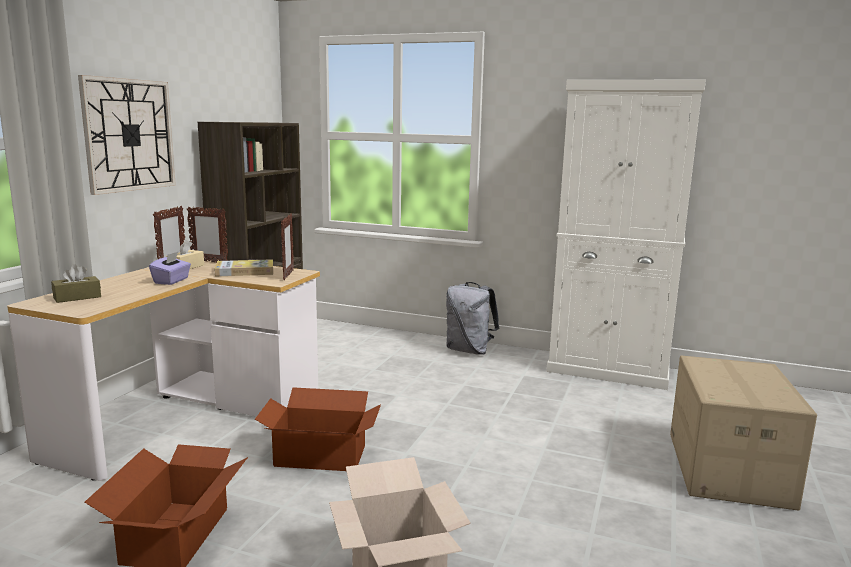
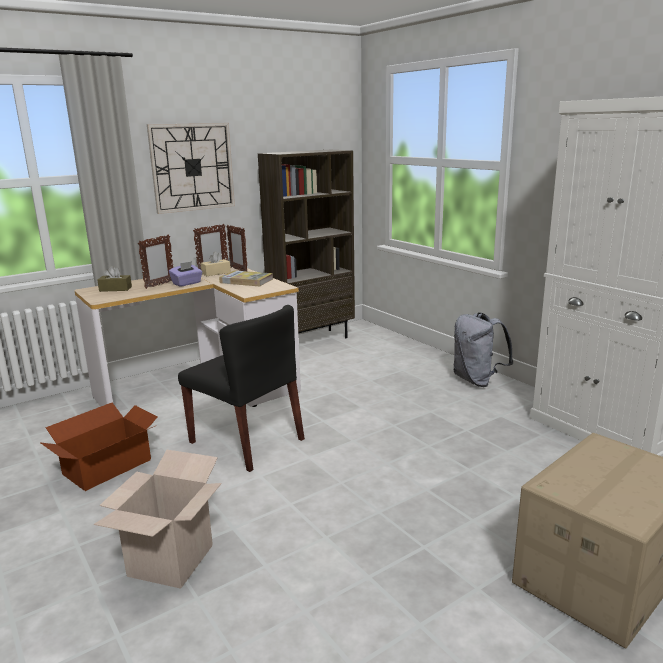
camera: 35 degrees right, 5 degrees up
(288, 275) = (268, 288): picture frame -> picture frame (159, 284)
(321, 456) = (247, 441): cardboard box -> black chair

